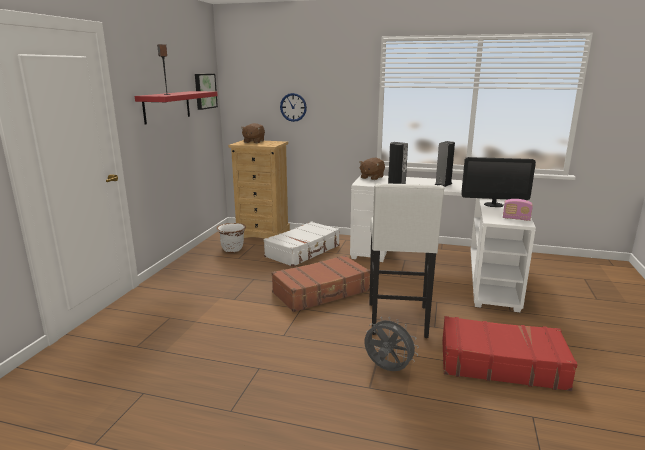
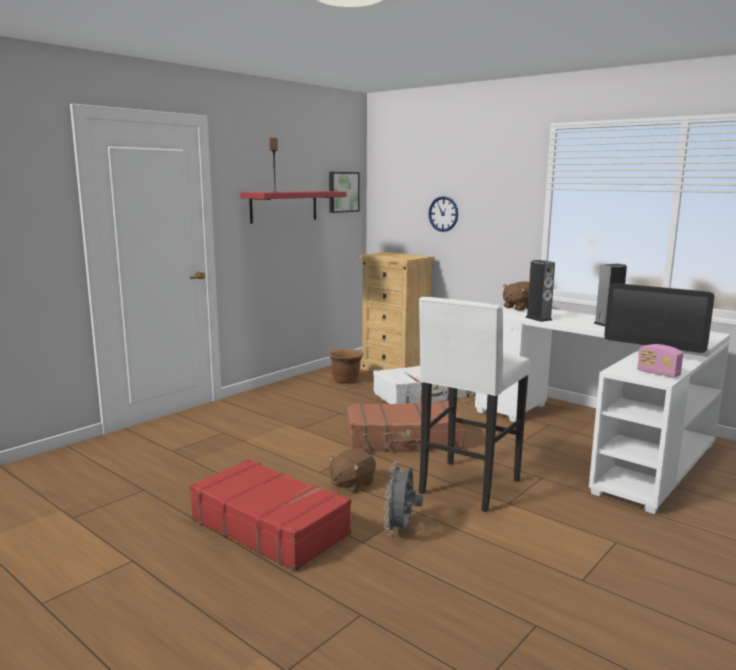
camera: 25 degrees right, 5 degrees down
(232, 249) = (345, 380): white planter -> brown planter
(253, 142) = (393, 254): brown plush toy -> brown plush toy (351, 484)
(387, 369) = (401, 530): grey fan -> grey fan turned 135 degrees counterclockwise
(500, 363) = (556, 561): red suitcase -> red suitcase (270, 526)

